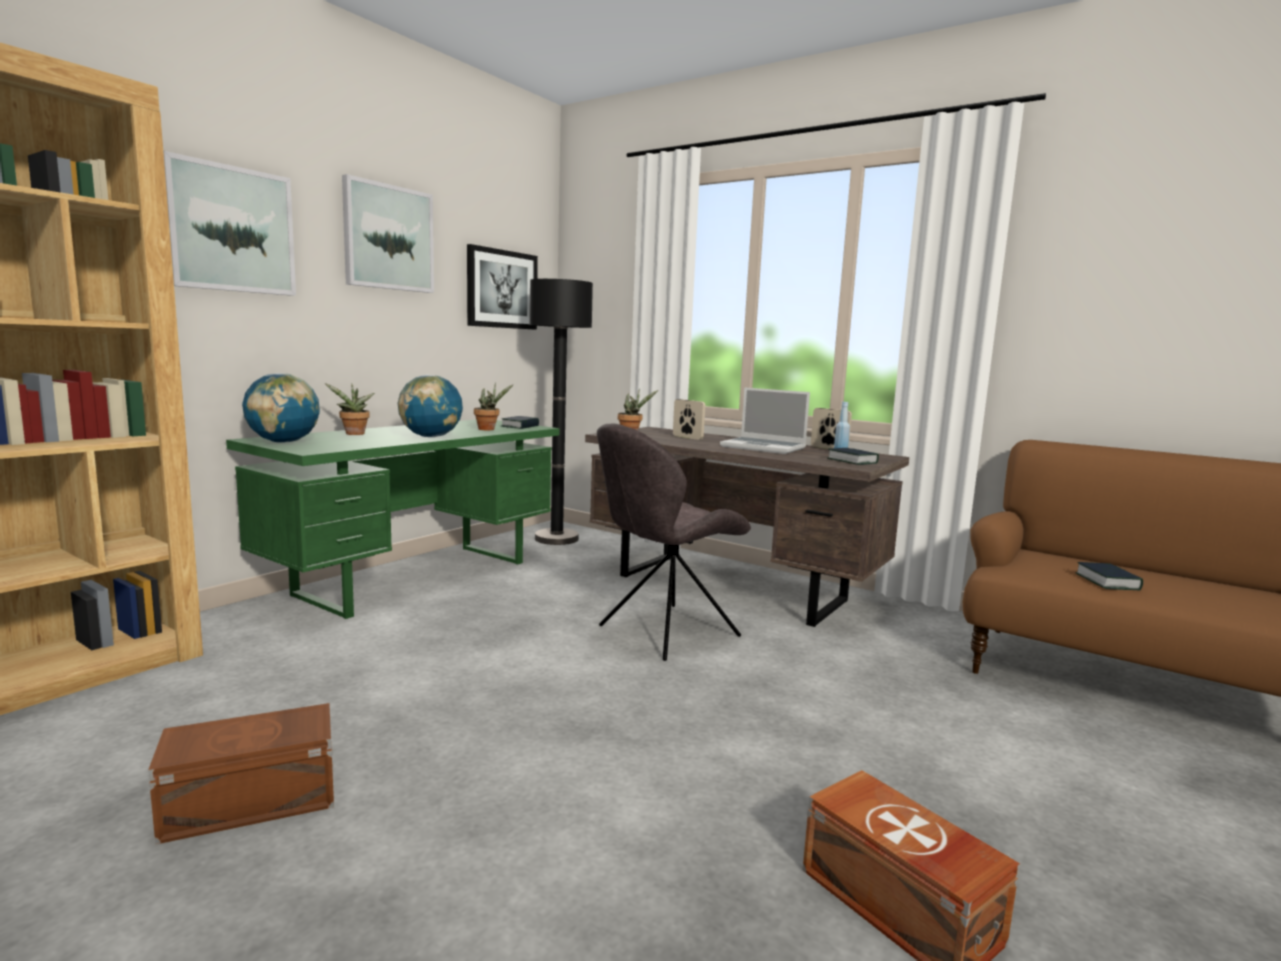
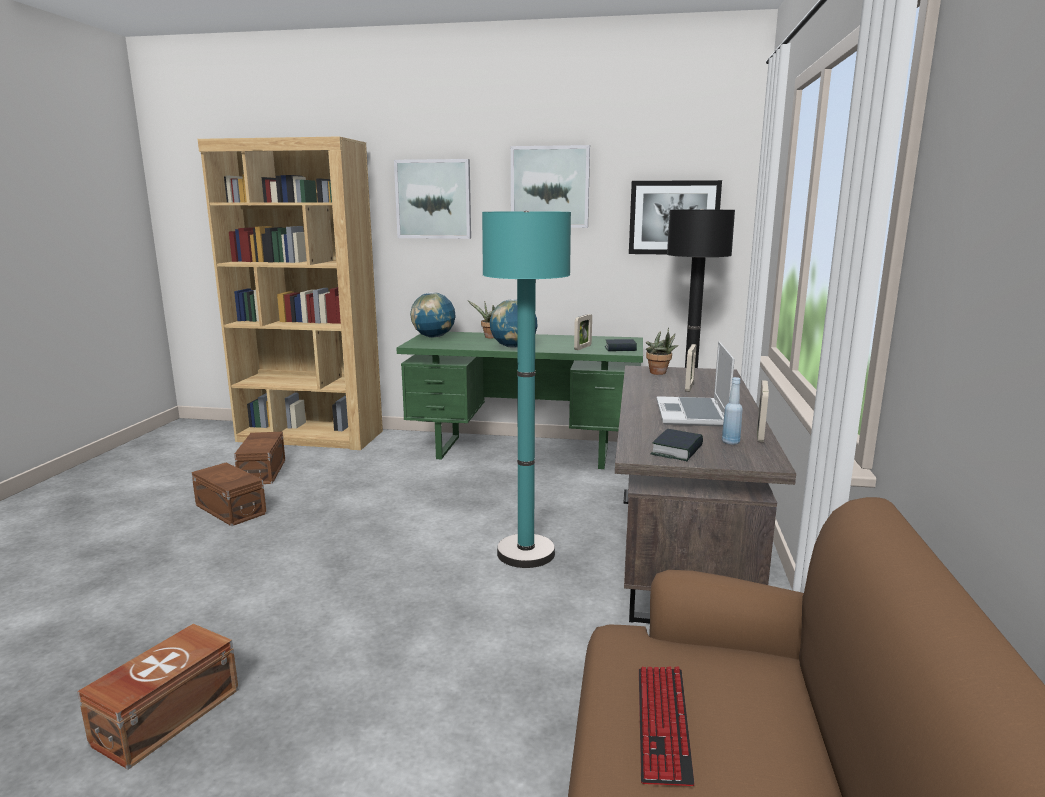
camera: 65 degrees right, 5 degrees up
(118, 748) = (264, 471): none -> brown storage box
(489, 429) = (582, 347): potted plant -> picture frame
(664, 632) = (525, 553): grey chair -> turquoise floor lamp
(1107, 582) = (663, 724): book -> keyboard

